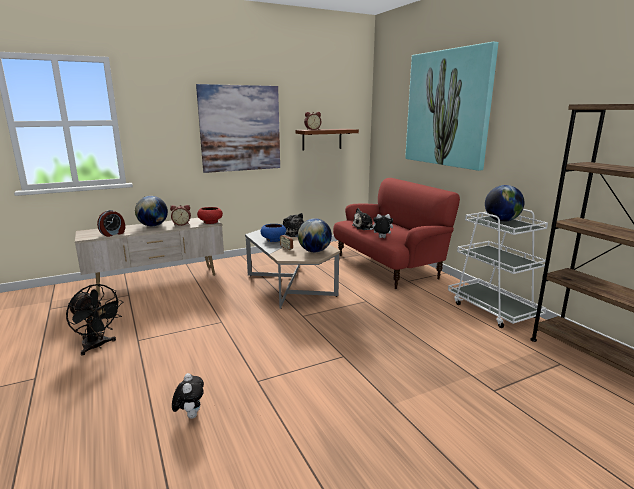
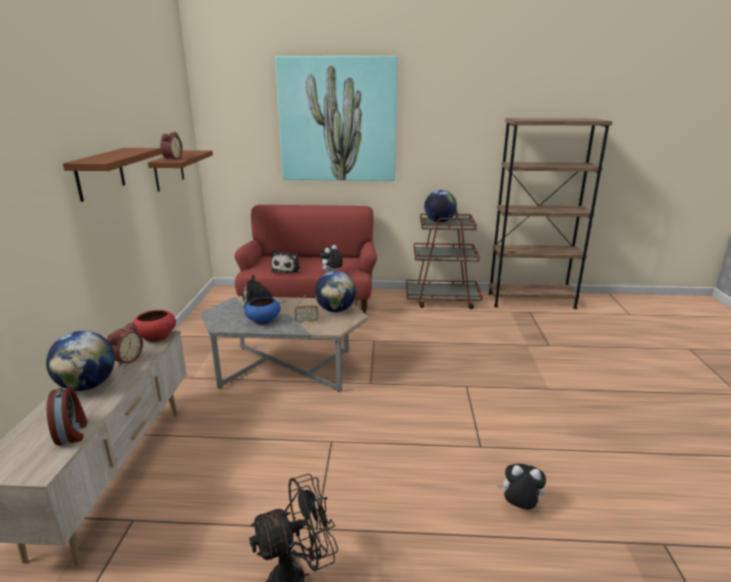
camera: 60 degrees left, 5 degrees up
(240, 128) = (100, 173): picture -> brown shelf
(492, 310) = (442, 299): white cart -> brown cart

